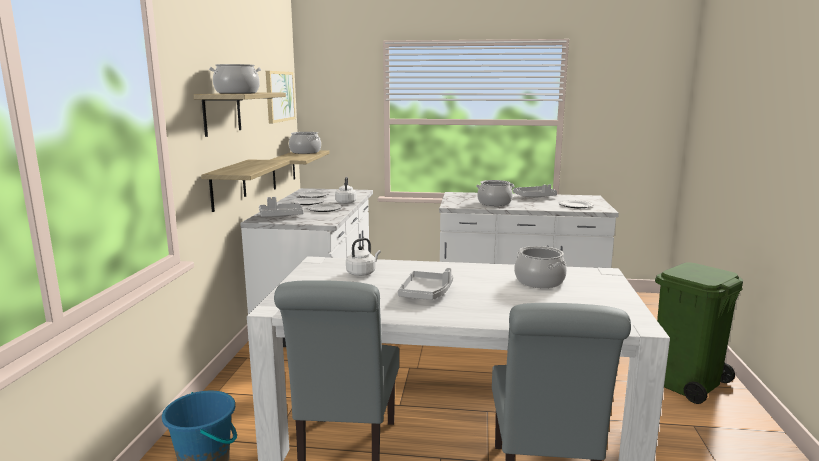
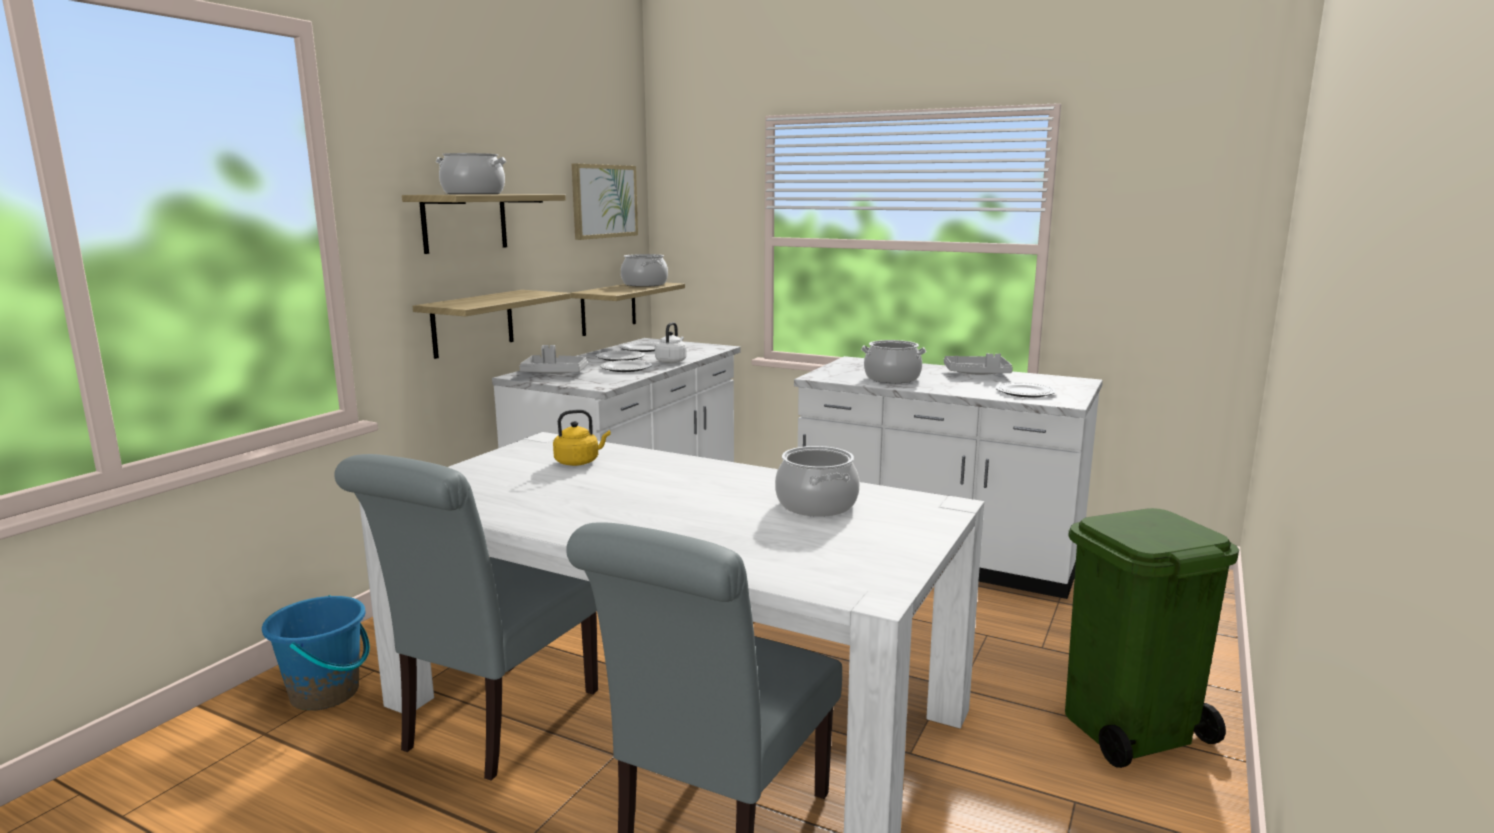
camera: 20 degrees right, 0 degrees up
(362, 273) = (579, 462): white kettle -> yellow kettle
(426, 293) = (622, 500): grey tray -> none

